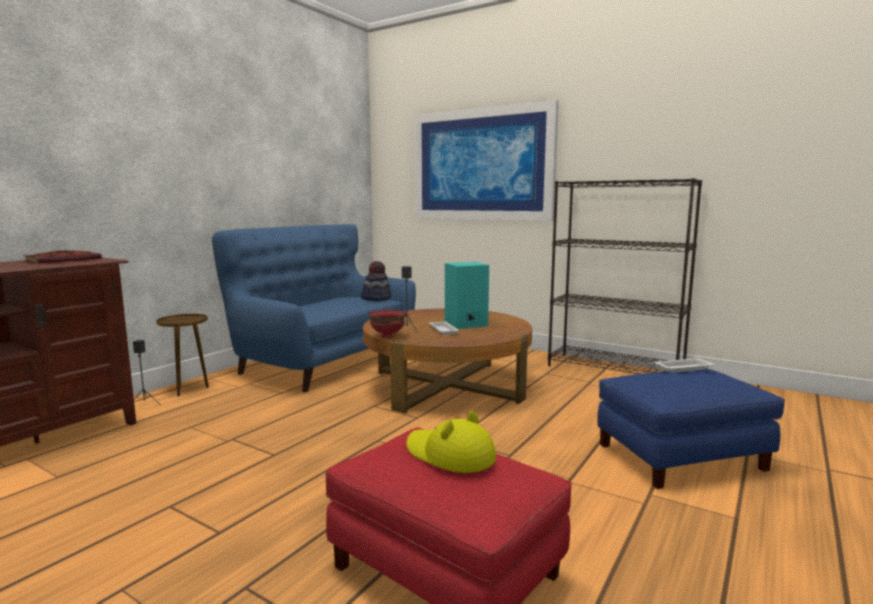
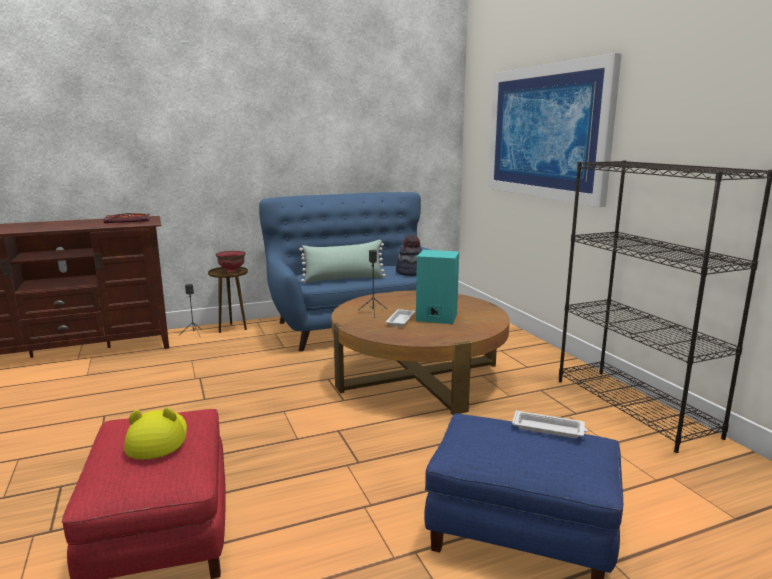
camera: 35 degrees right, 5 degrees up
(327, 310) = (344, 279): none -> green pillow
(387, 336) = (341, 316): red bowl -> red bowl (231, 271)

